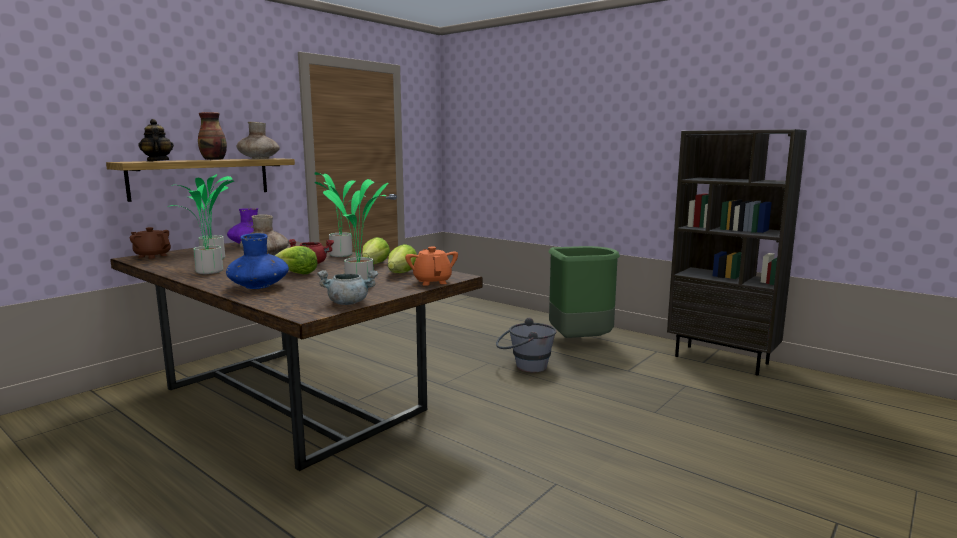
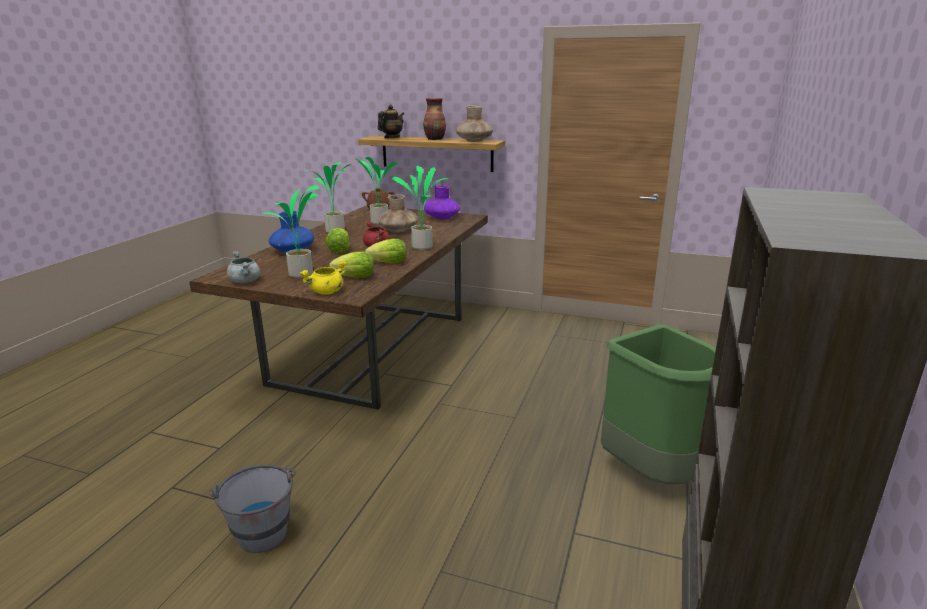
camera: 70 degrees right, 10 degrees up
(432, 282) = (326, 292): orange teapot -> yellow cooking pot
(524, 366) = (521, 443): grey bucket -> grey bucket (261, 528)

